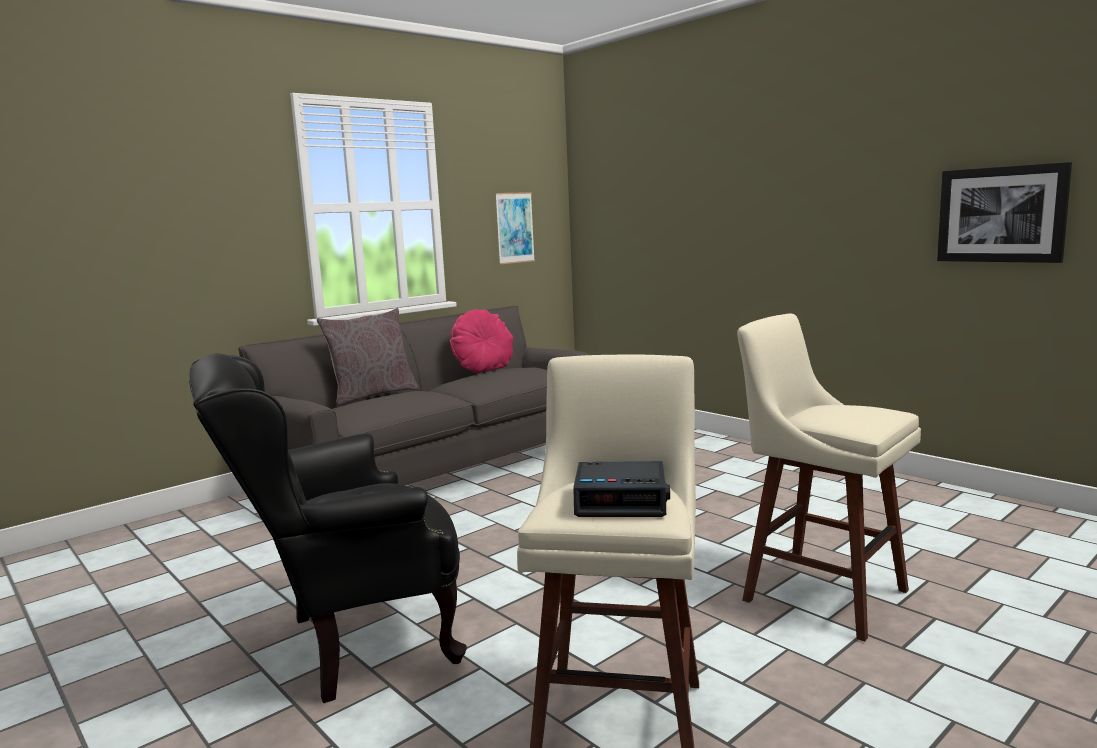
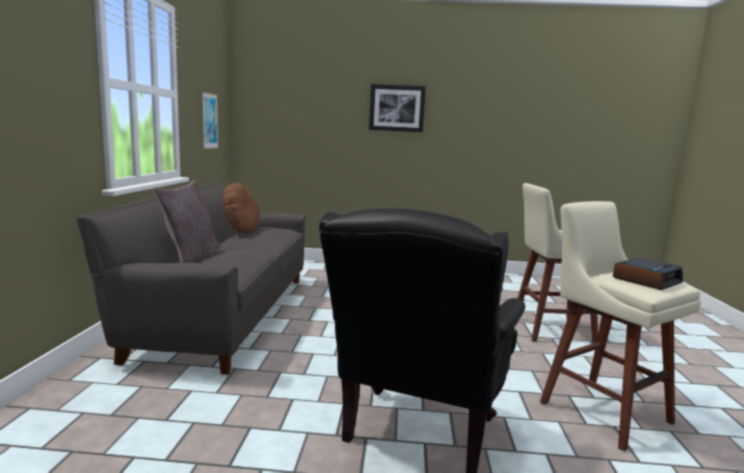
camera: 45 degrees left, 0 degrees up
(483, 370) = (241, 231): pink pillow -> brown pillow
(1001, 214) = (526, 138): picture -> picture (397, 108)

